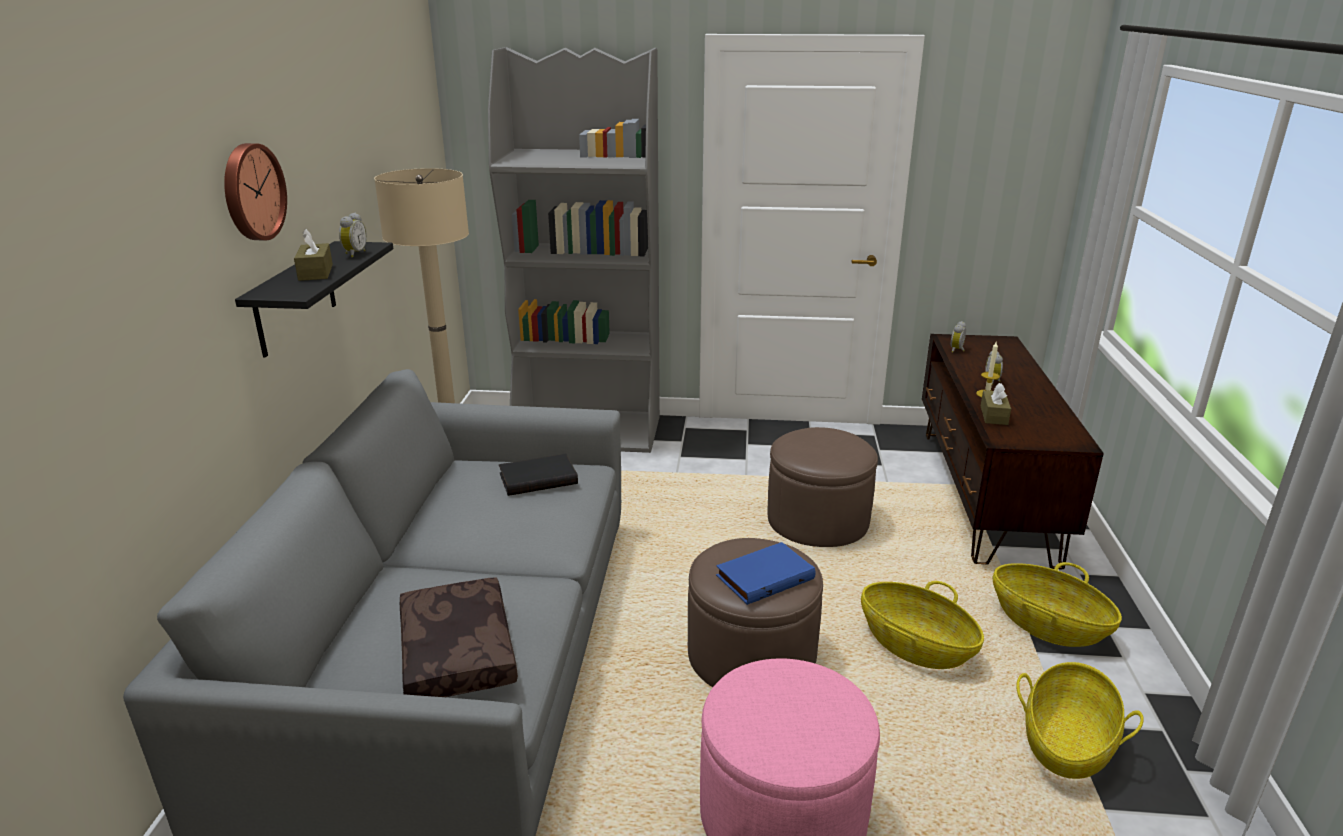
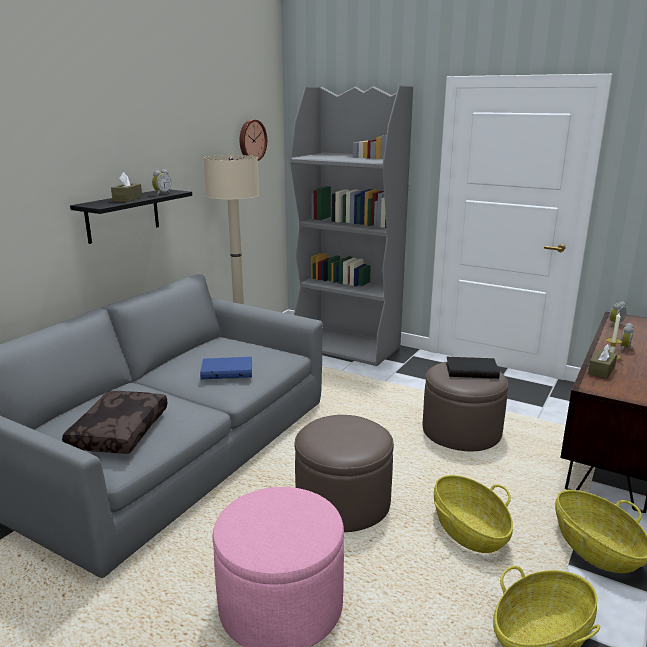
camera: 25 degrees right, 5 degrees down
(251, 192) = (95, 147): wall clock -> wall clock (251, 140)
(538, 478) = (253, 353): black book -> black book (472, 370)
(764, 576) = (344, 440): blue book -> blue book (227, 370)

